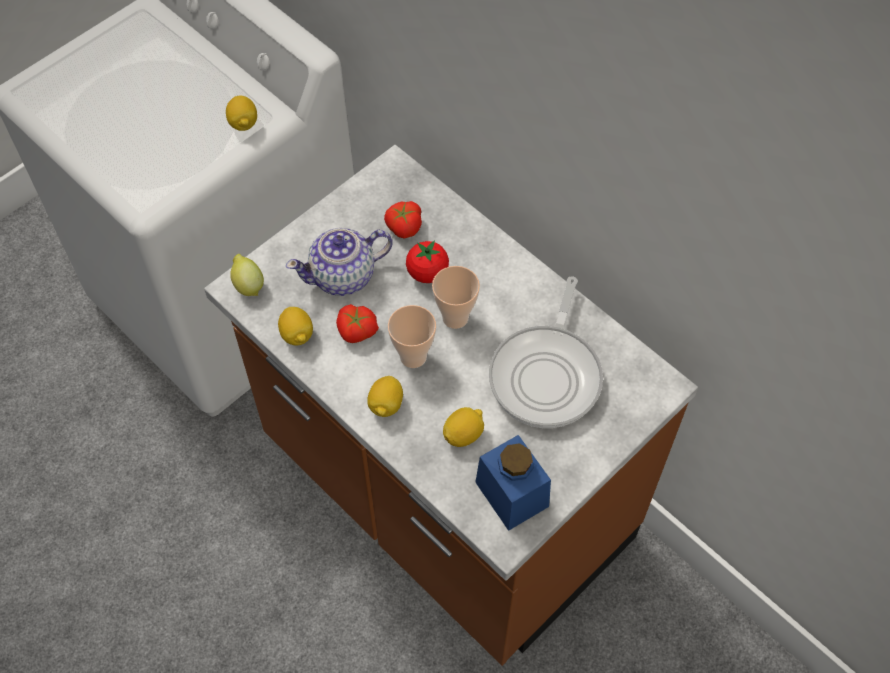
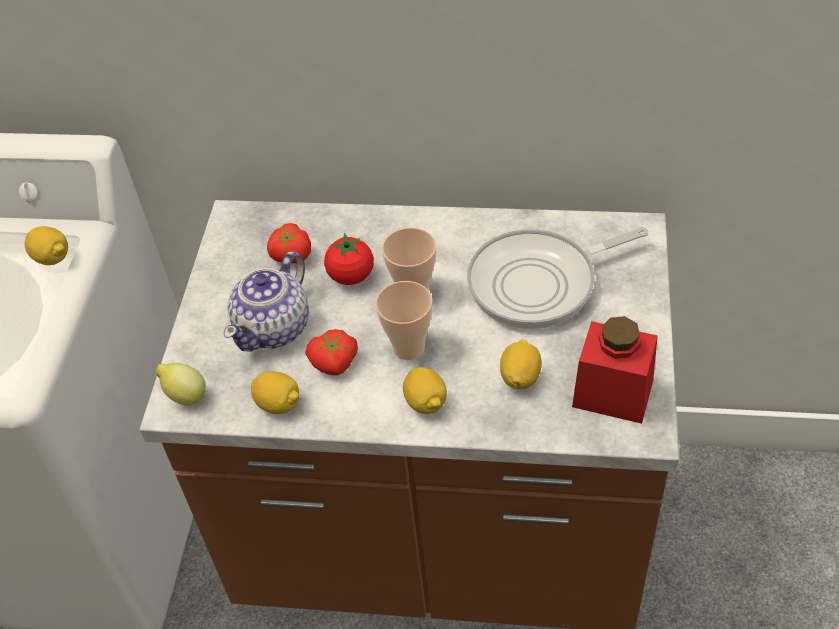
camera: 35 degrees left, 10 degrees down
(512, 494) = (612, 393): blue jar -> red jar
(547, 374) = (539, 283): frying pan -> frying pan turned 90 degrees clockwise

